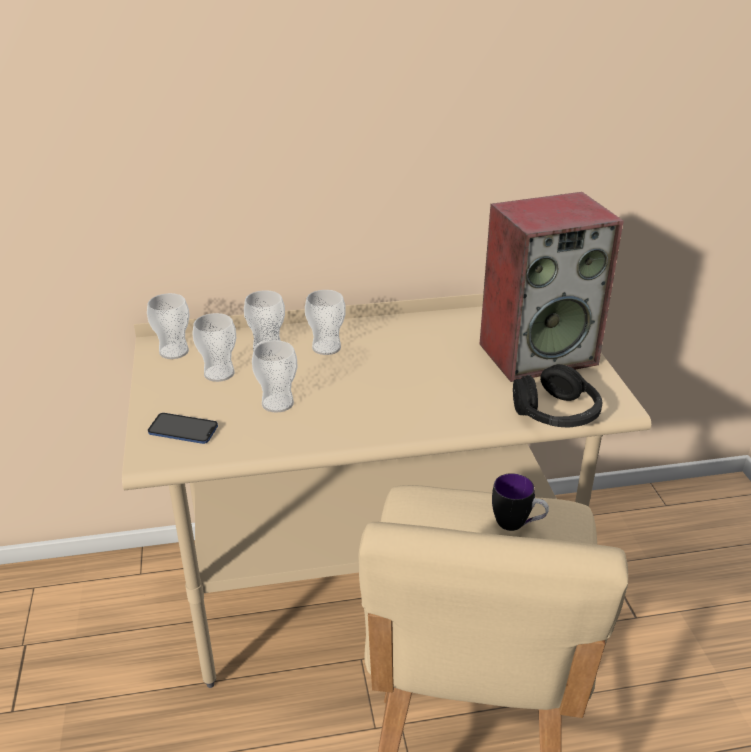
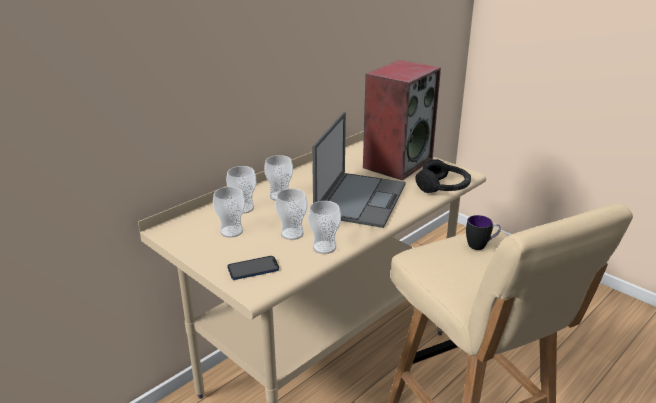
camera: 35 degrees left, 5 degrees down
(174, 351) = (181, 230): cup -> cup (324, 247)
(419, 388) = (361, 199): none -> laptop

